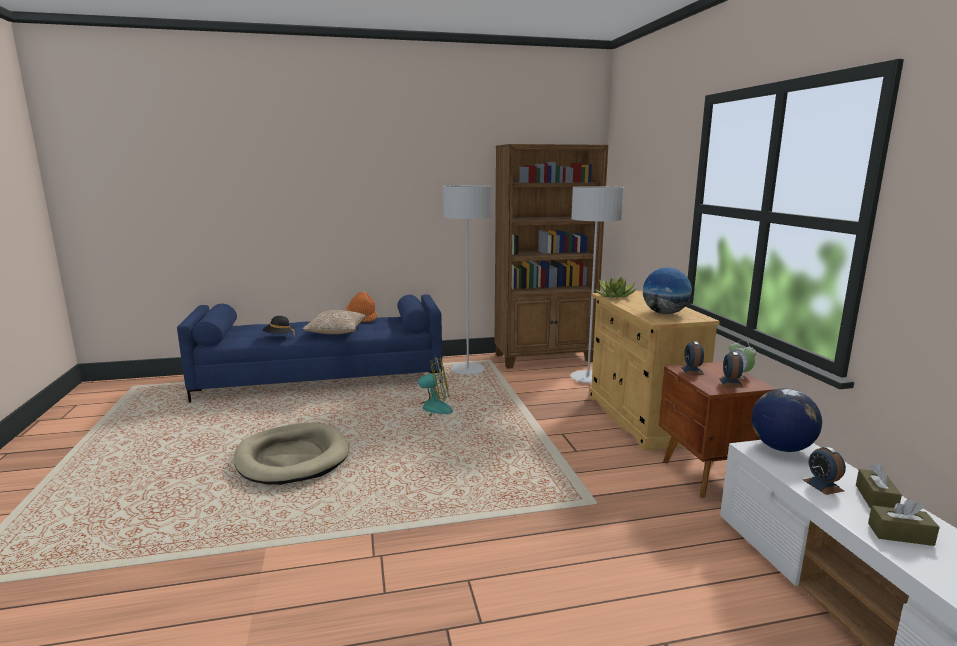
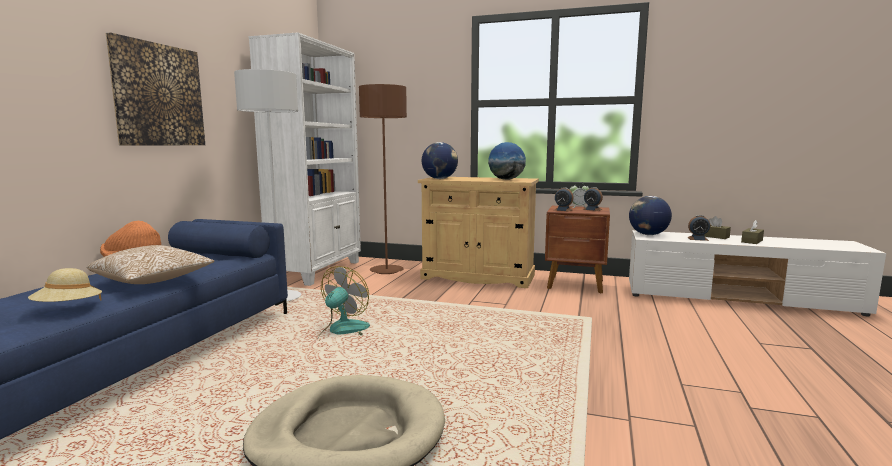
camera: 60 degrees left, 5 degrees down
(279, 336) = (68, 308): black hat -> beige hat
(403, 205) = (158, 95): none -> picture
(545, 358) = (317, 271): brown bookcase -> white bookcase
(588, 378) = (386, 271): grey floor lamp -> brown floor lamp
(615, 296) = (440, 179): potted plant -> globe

